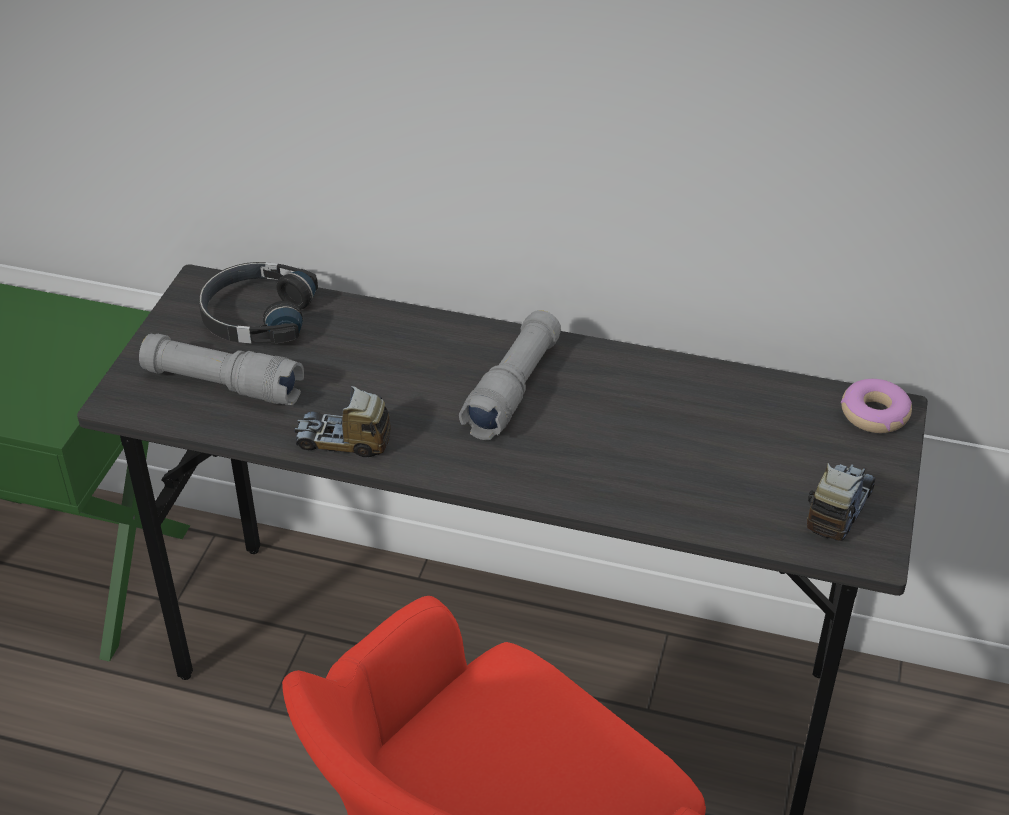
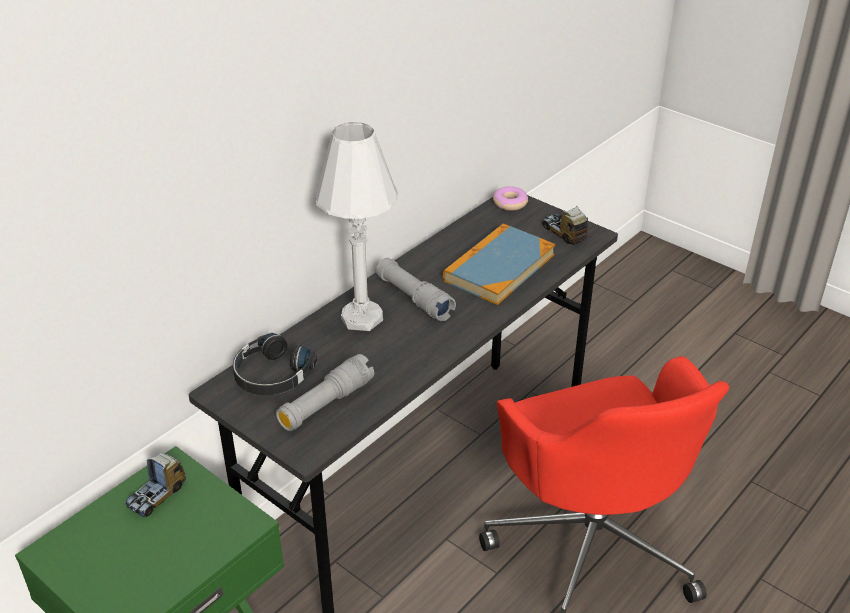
camera: 65 degrees left, 5 degrees down
(343, 442) = (413, 368): toy truck -> toy truck (157, 495)
(429, 354) = (362, 318): none -> white table lamp
(666, 457) = (499, 267): none -> book

